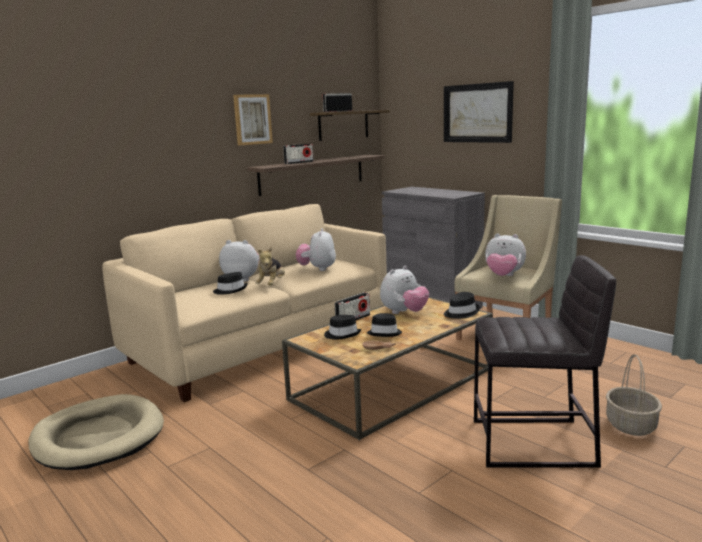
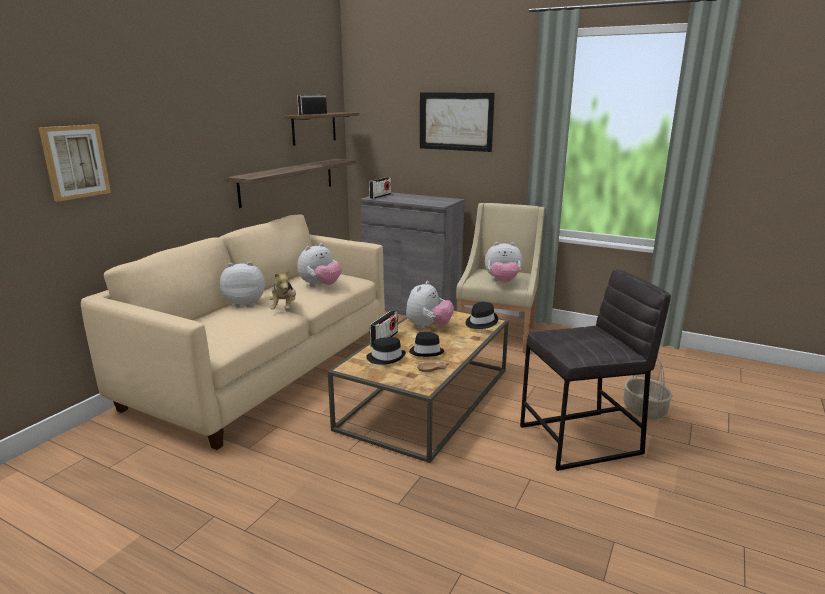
camera: 20 degrees left, 5 degrees up
(98, 437) = (137, 509): beige dog bed -> none
(230, 290) = (245, 319): black hat -> none
(252, 119) = (230, 123): picture -> picture (75, 161)
(299, 163) = (279, 170): radio -> radio (380, 196)
(317, 269) = (320, 286): plush toy -> plush toy turned 120 degrees counterclockwise

